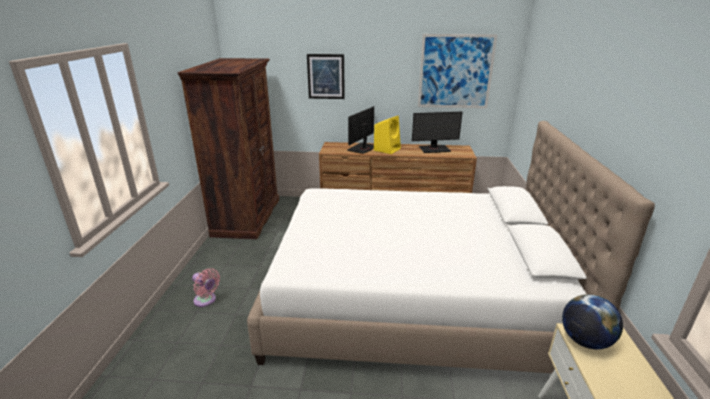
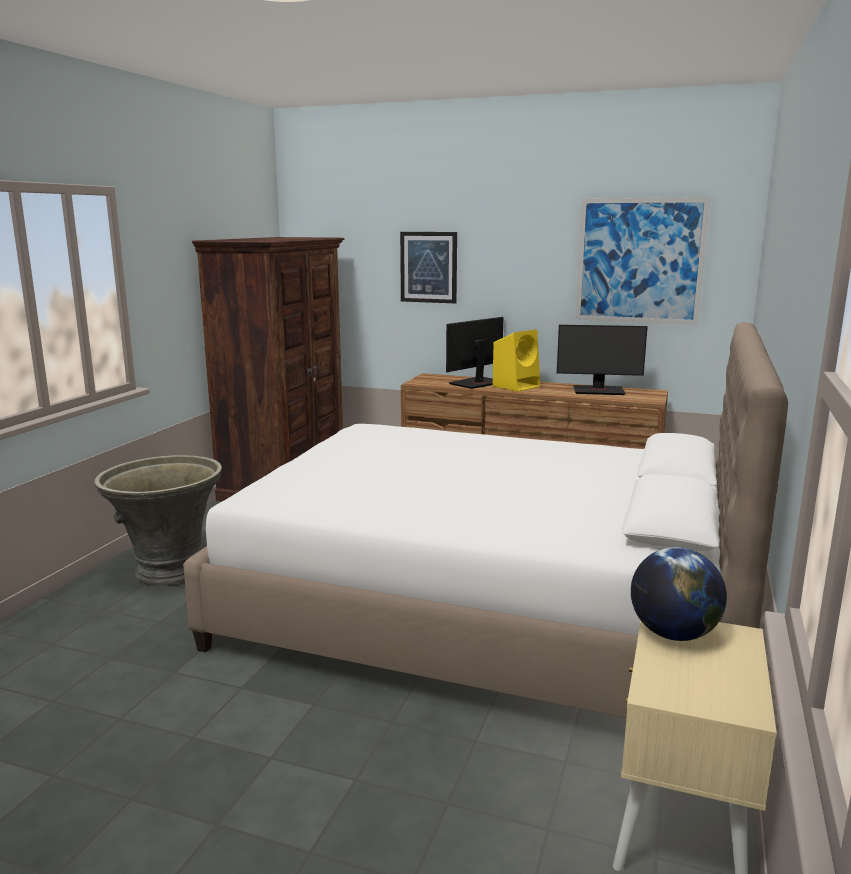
camera: 15 degrees right, 10 degrees down
(206, 300) = (169, 570): pink fan -> grey planter

